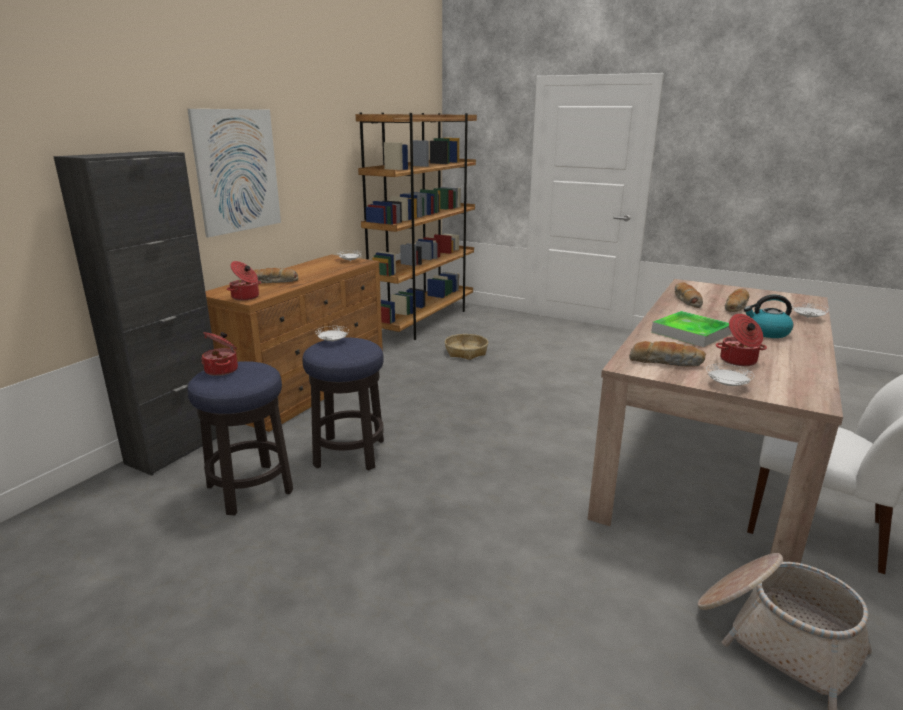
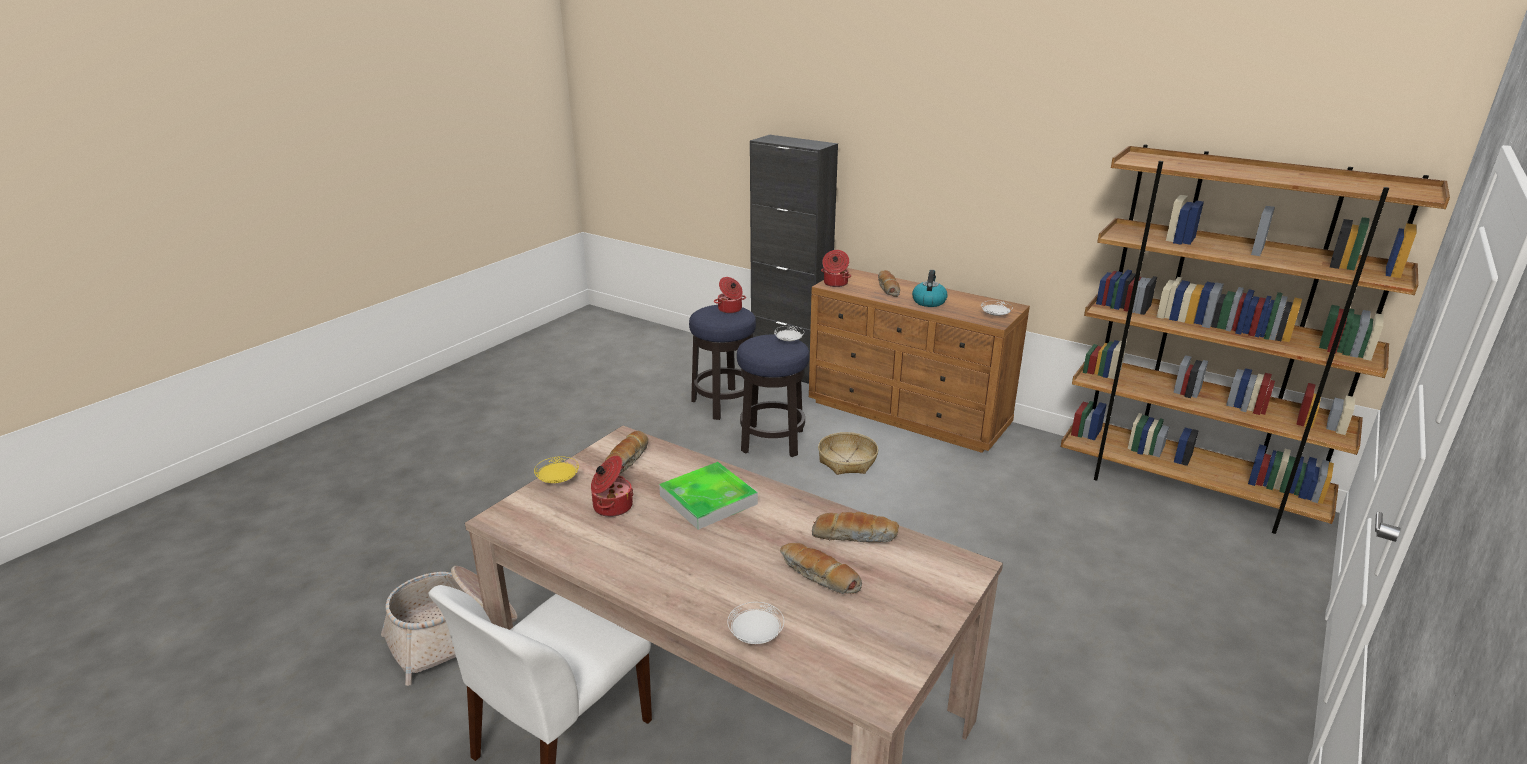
camera: 95 degrees right, 5 degrees up
(237, 171) = (922, 177): picture -> none
(466, 352) = (1060, 522): basket -> basket (847, 461)
(727, 385) = (557, 480): white plate -> yellow plate
(766, 332) = (696, 562): kettle -> kettle (928, 301)

